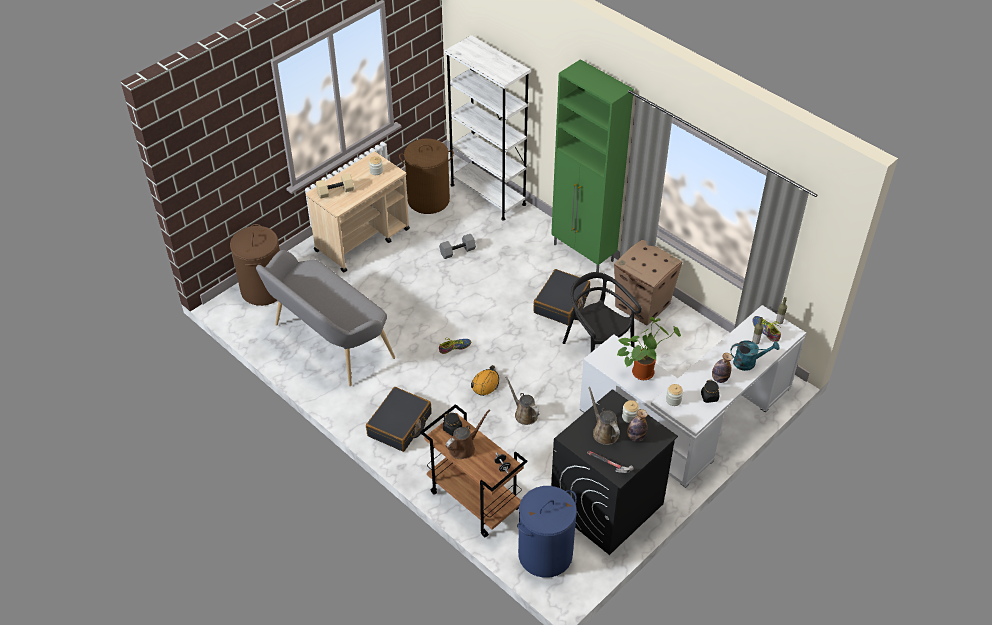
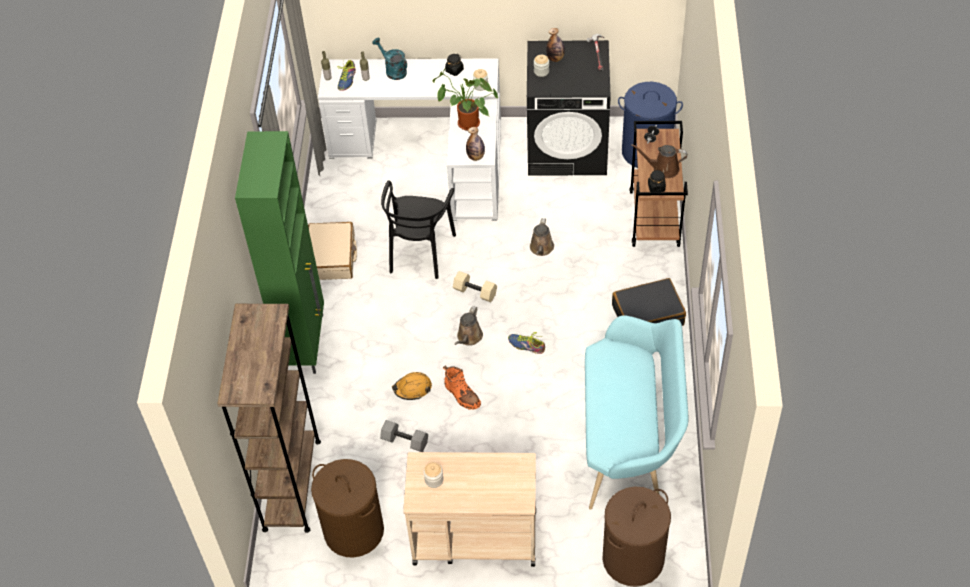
camera: 130 degrees left, 5 degrees up
(328, 343) = (629, 441): grey bench -> turquoise bench
(335, 192) = (504, 487): beige dumbbell -> beige dumbbell (475, 291)
(457, 294) = (462, 395): none -> orange boot
(485, 384) = (541, 294): orange hard hat -> orange hard hat (413, 388)
(488, 194) = (292, 484): white bookcase -> brown bookcase
(561, 303) = (390, 312): black suitcase -> none
(604, 432) = (571, 75): brown watering can -> brown watering can (469, 337)
(643, 305) = (332, 257): cardboard box -> beige suitcase
(719, 379) = (429, 75): bottle -> bottle (476, 157)

